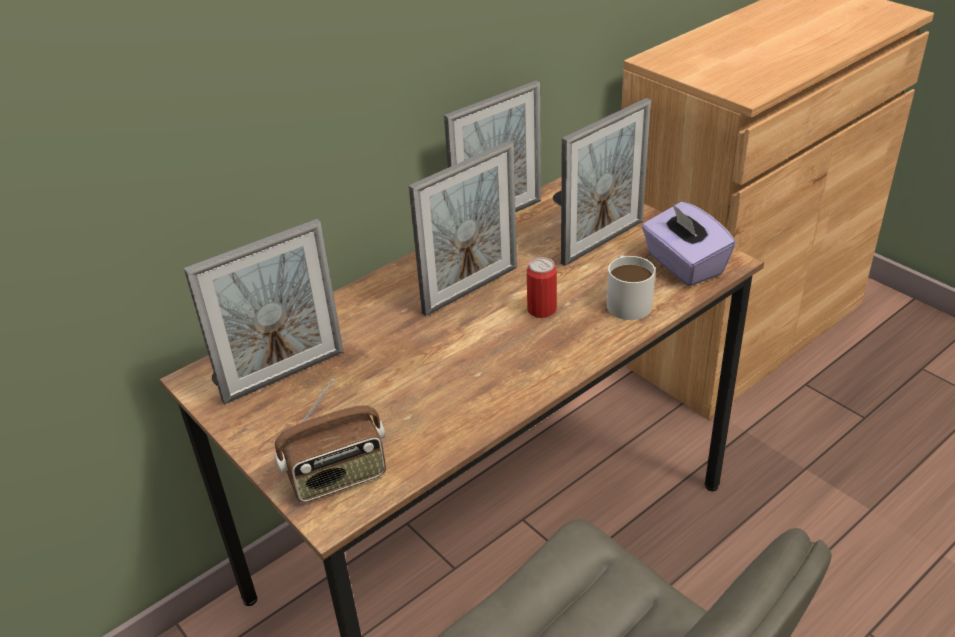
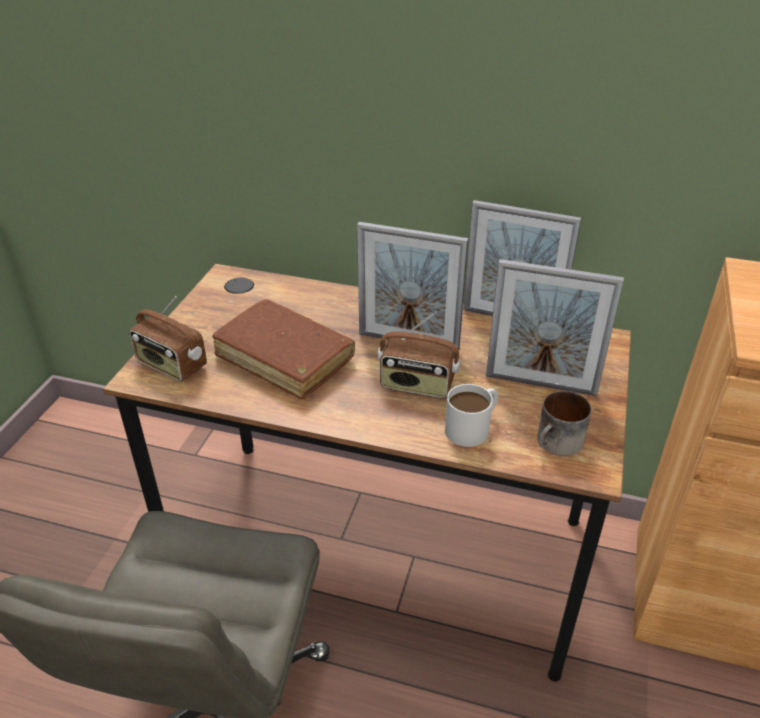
camera: 55 degrees right, 0 degrees up
(284, 376) = (250, 304): picture frame -> none
(413, 381) = (284, 358): none -> brown book
(541, 310) = (417, 385): can -> radio
(683, 265) = (558, 444): purple tissue box -> mug

